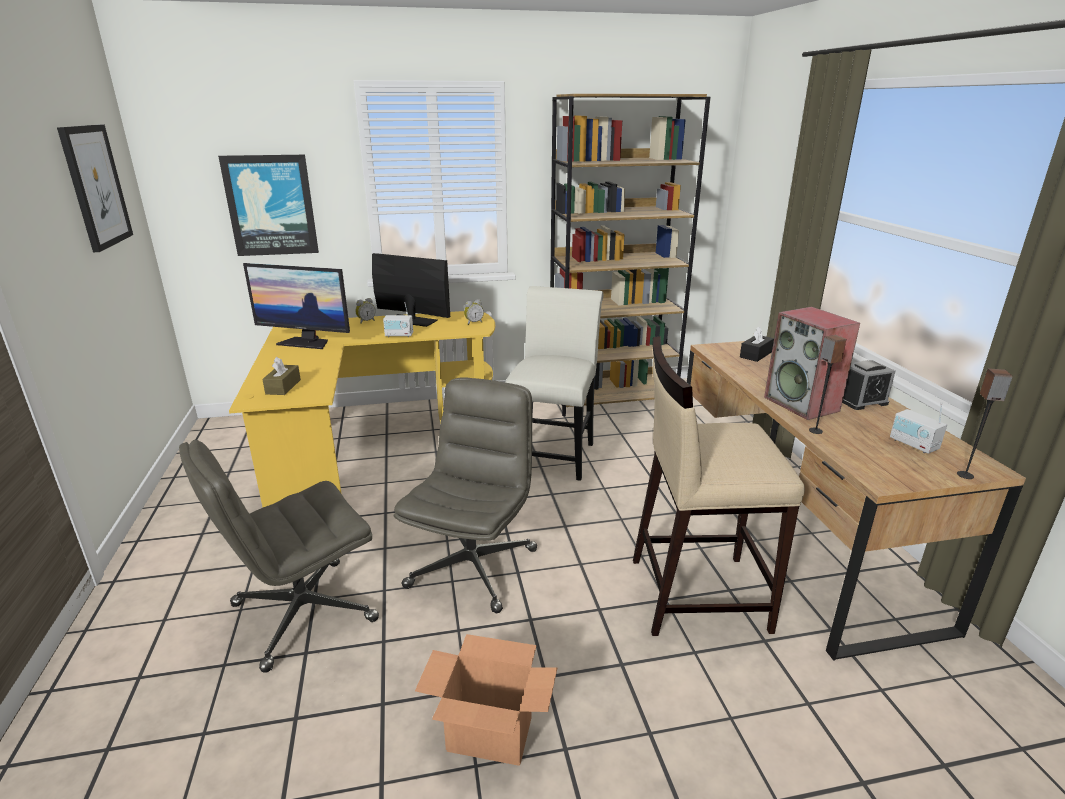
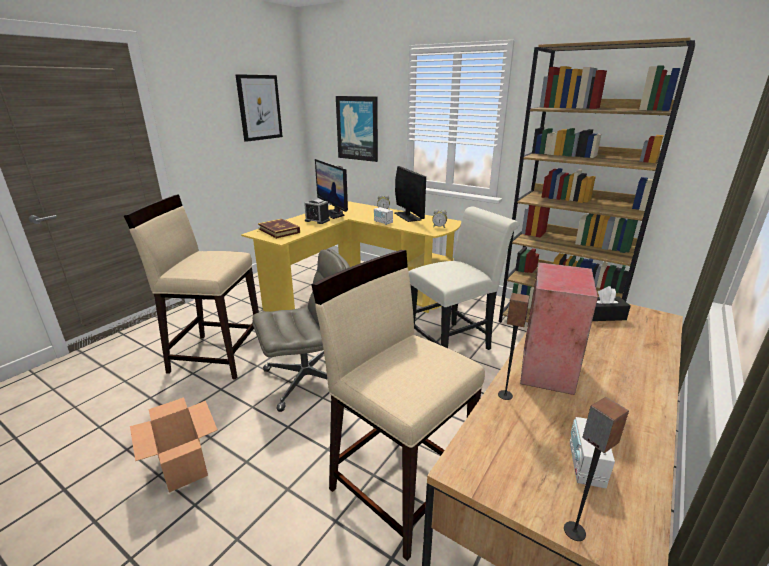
camera: 45 degrees right, 0 degrees up
(283, 387) = (279, 231): brown tissue box -> book
(302, 613) = (216, 355): grey office chair -> beige stool
(861, 401) = (625, 400): alarm clock -> alarm clock (317, 220)

